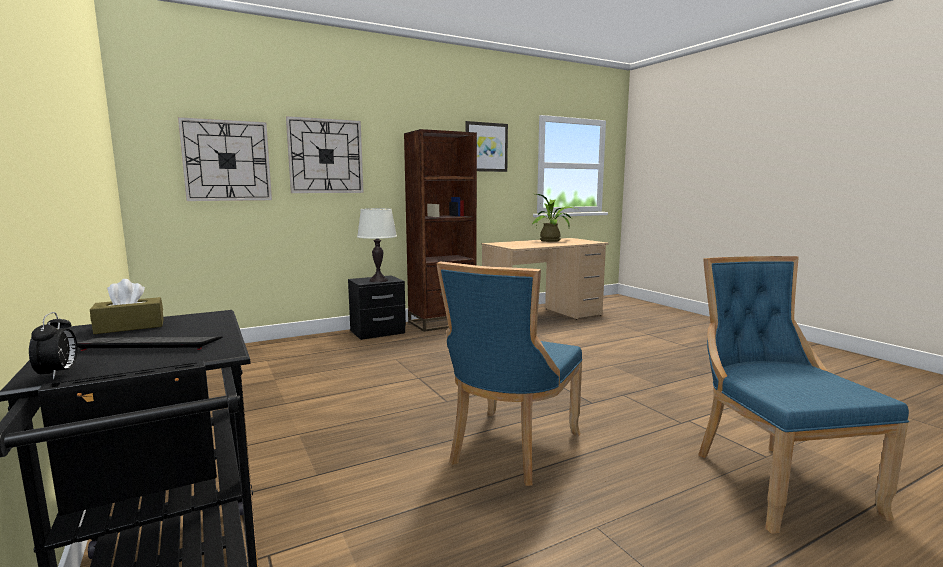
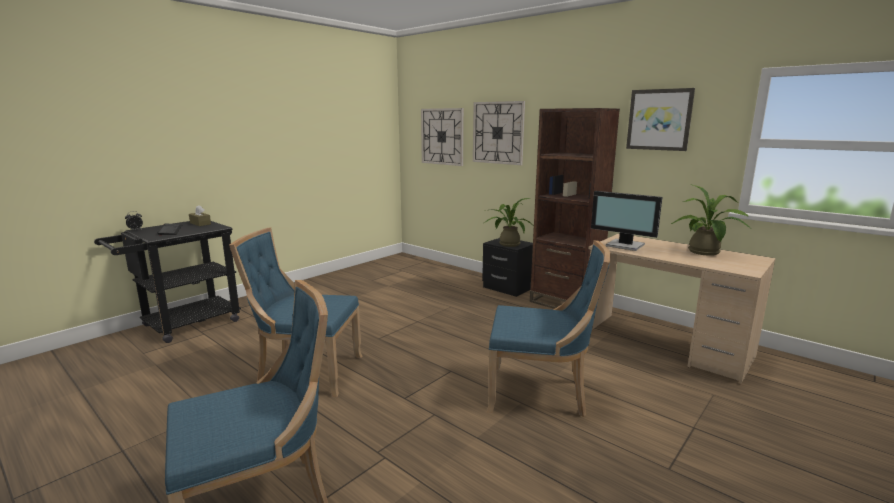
camera: 70 degrees right, 5 degrees up
(378, 280) = (507, 244): white table lamp -> potted plant
(520, 245) = (625, 245): none -> monitor
(599, 357) = (540, 394): none -> blue chair

